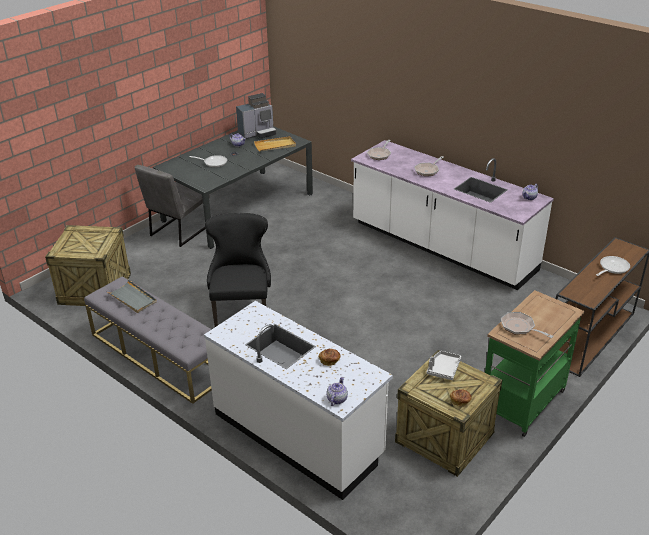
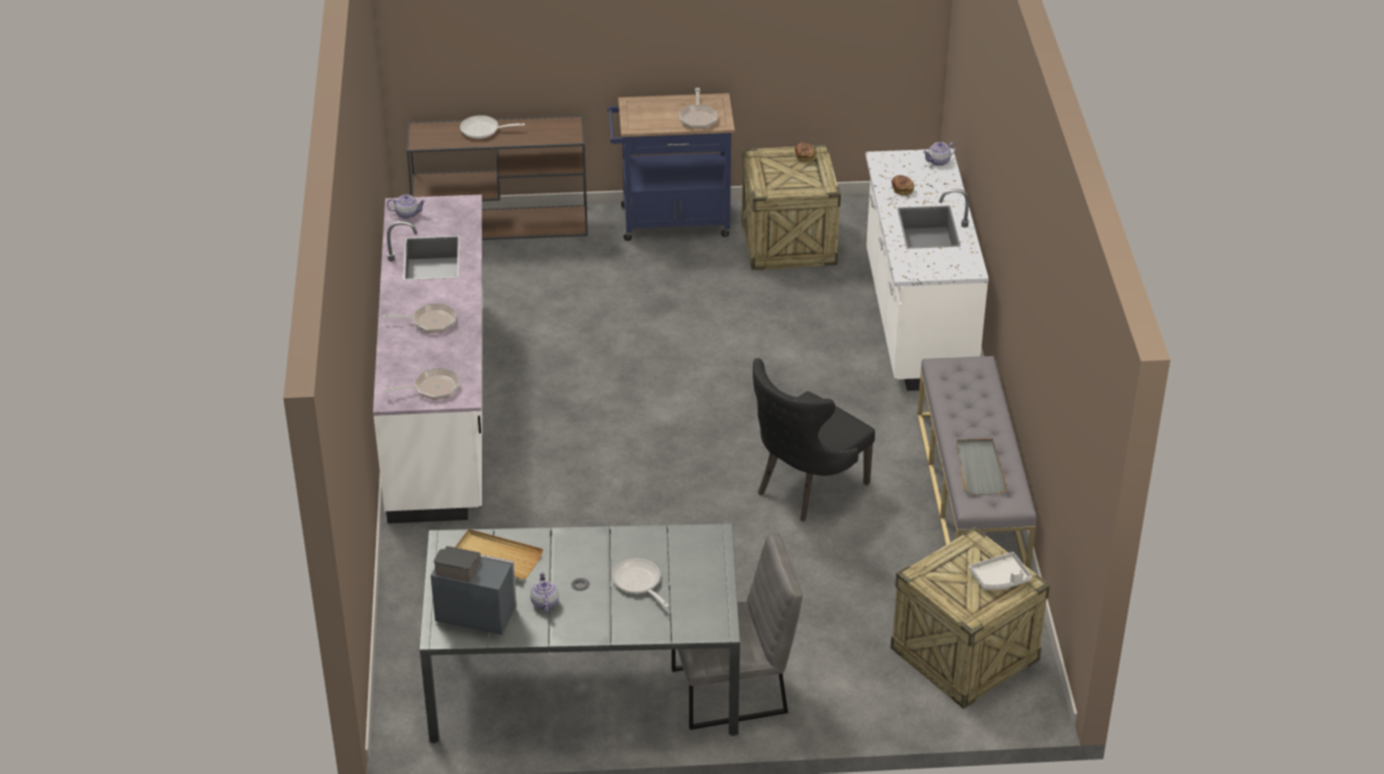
camera: 135 degrees left, 5 degrees up
(443, 369) = (776, 183): grey tray -> grey tray (1000, 578)
(524, 401) = (671, 221): green cart -> blue cart

